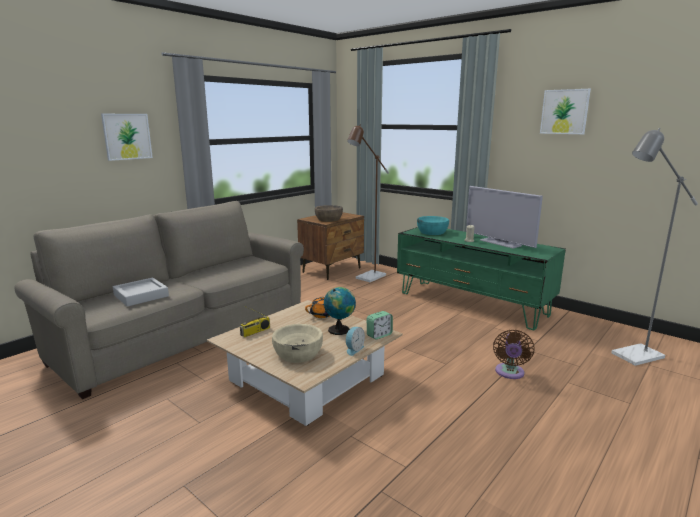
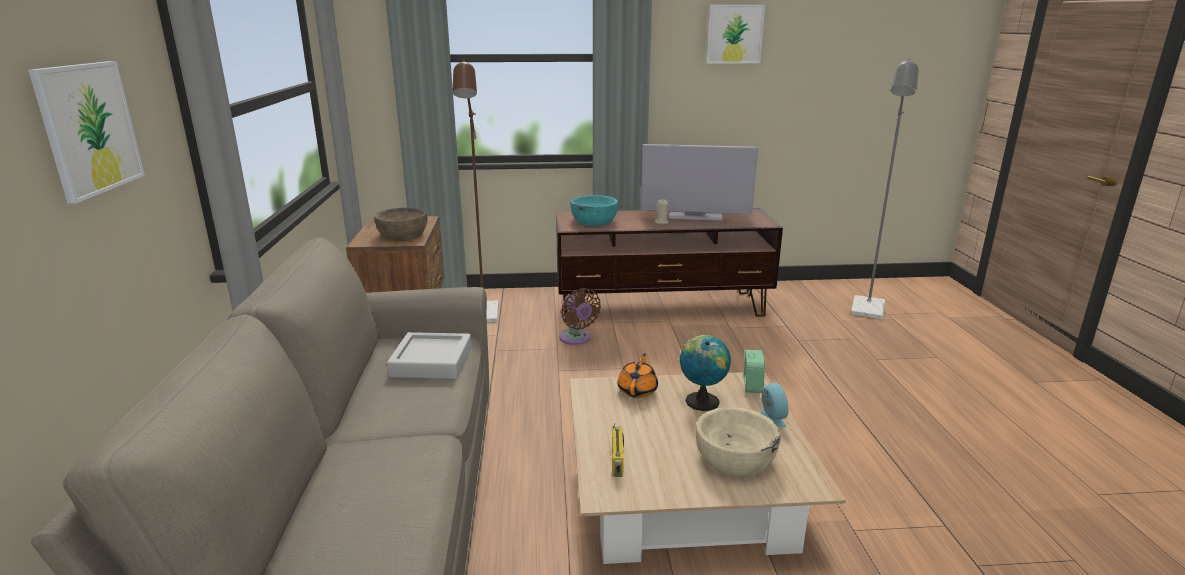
camera: 45 degrees left, 5 degrees up
(141, 296) = (370, 501): grey tray -> grey tray (431, 362)
(471, 304) = (662, 307): green tv stand -> brown tv stand
(509, 373) = (830, 373): brown fan -> brown fan (576, 339)

